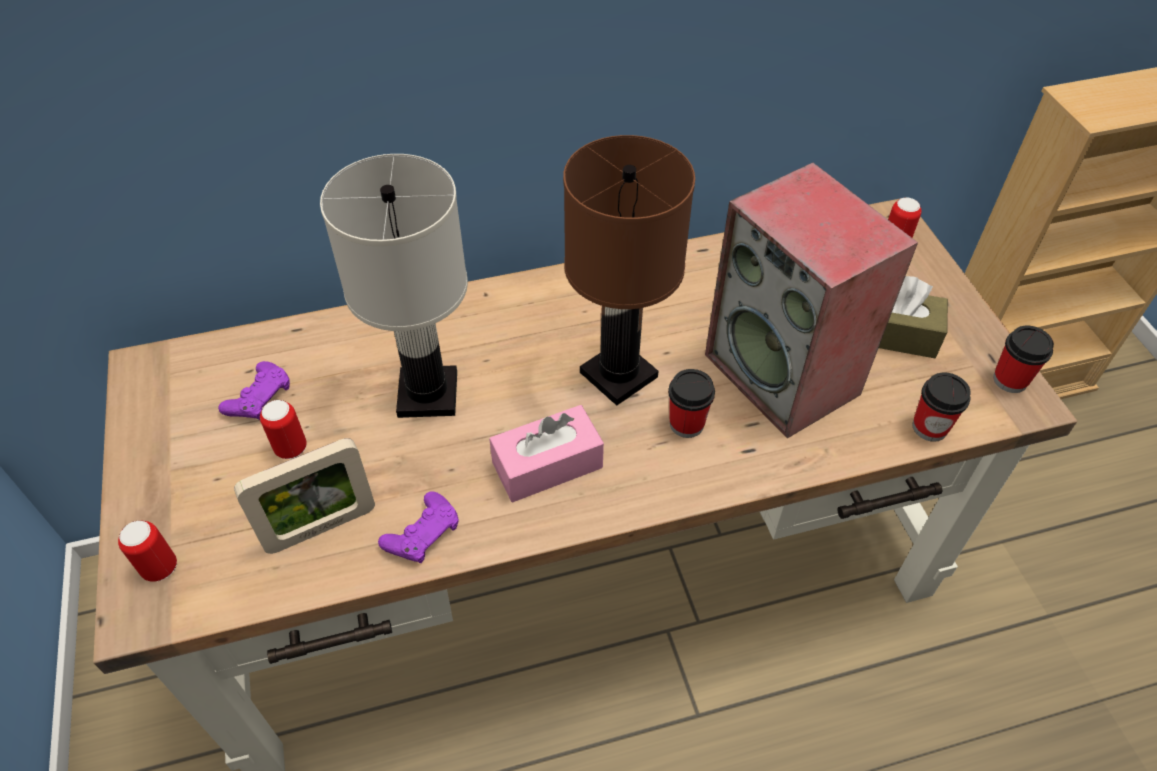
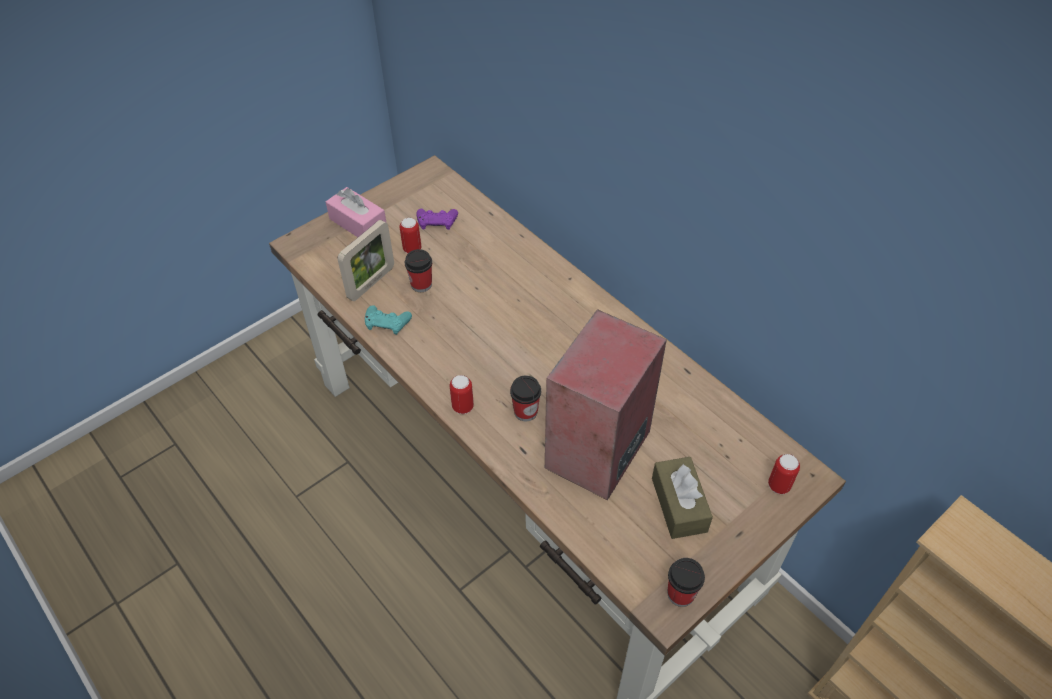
camera: 65 degrees right, 0 degrees up
(160, 568) = (322, 238): can -> can (463, 407)
(321, 527) = (371, 283): picture frame -> picture frame turned 90 degrees counterclockwise
(422, 533) = (387, 323): purple game controller -> turquoise game controller
(427, 393) = (478, 285): white table lamp -> none
(547, 465) = (458, 357): pink tissue box -> pink tissue box (358, 223)
(618, 376) = (544, 365): brown table lamp -> none
(929, 427) = (601, 549): cup -> cup (421, 284)

